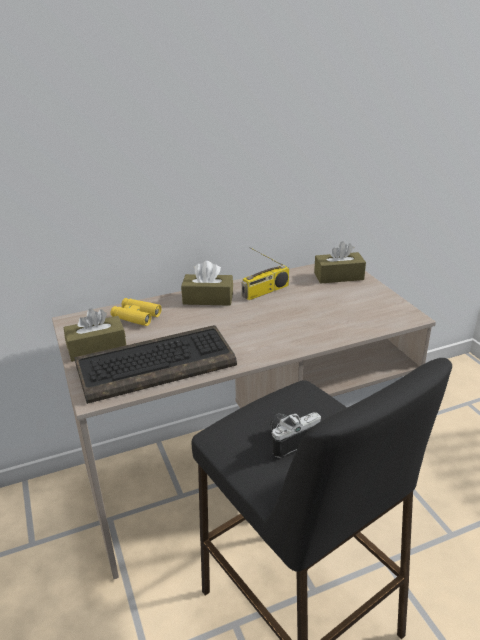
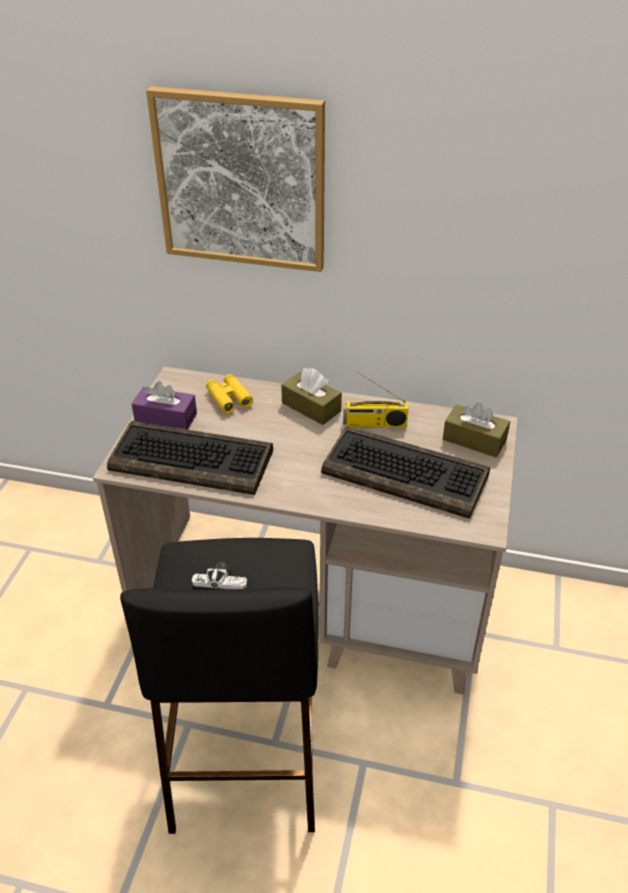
camera: 35 degrees right, 10 degrees up
(97, 348) = (166, 418): brown tissue box -> purple tissue box
(110, 104) = (241, 180): none -> picture
(324, 309) = (407, 474): none -> keyboard

